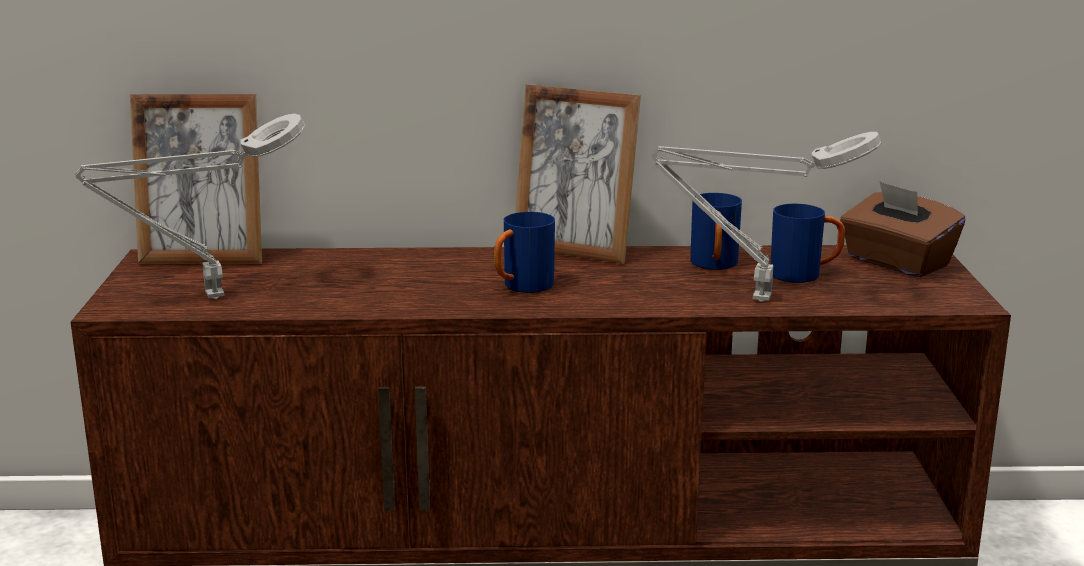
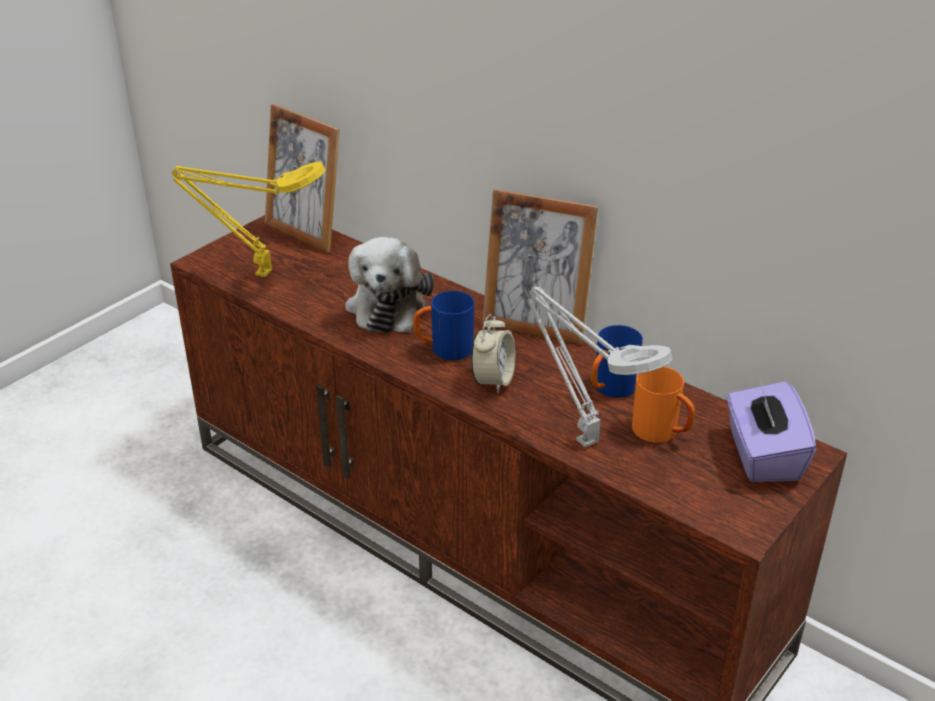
camera: 40 degrees right, 15 degrees up
(207, 297) = (258, 273): grey table lamp -> yellow table lamp
(404, 277) = (388, 305): none -> plush toy
(574, 250) = (535, 326): picture frame -> picture frame turned 45 degrees counterclockwise
(607, 291) = (493, 380): none -> alarm clock
(805, 275) = (662, 433): blue mug -> orange mug
(896, 263) = (762, 455): brown tissue box -> purple tissue box

